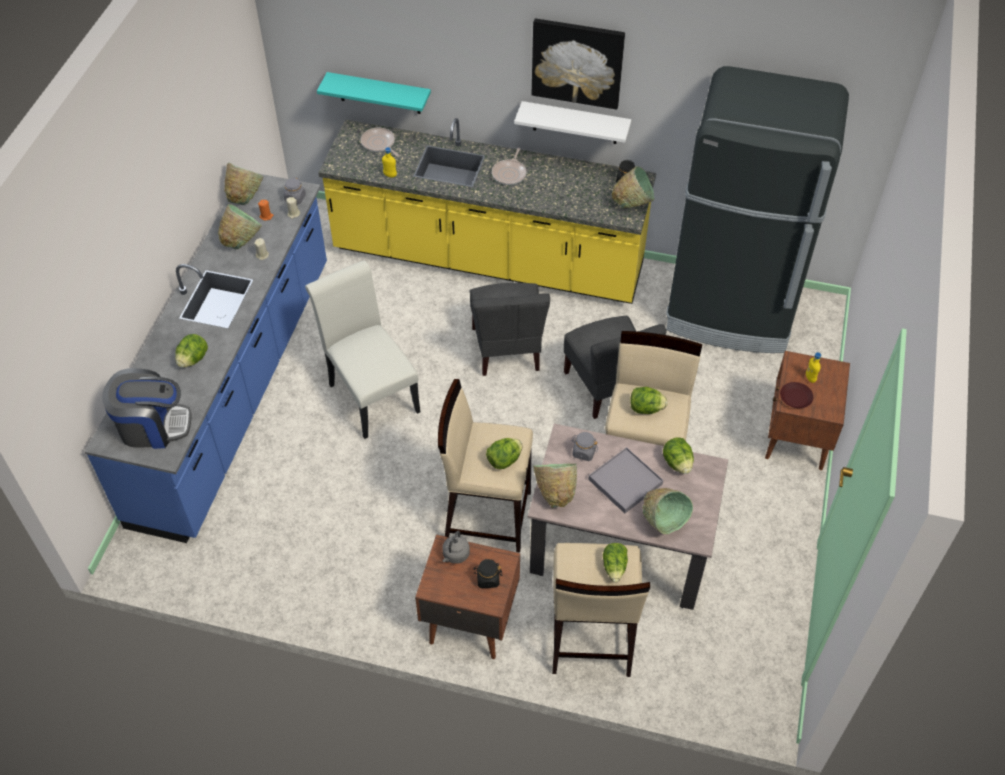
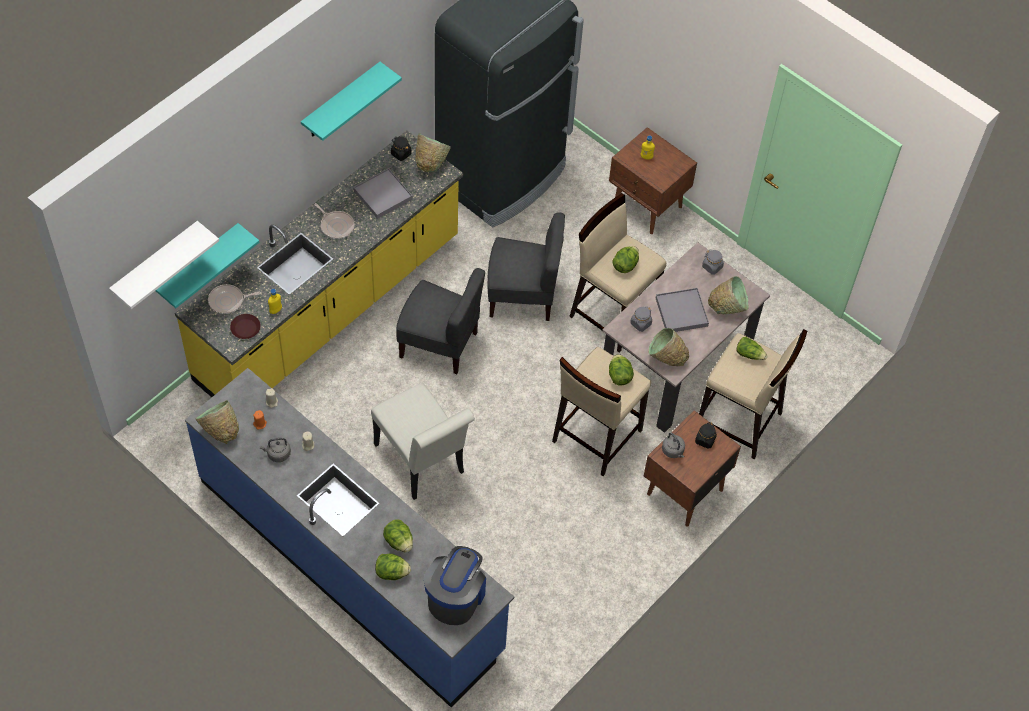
camera: 65 degrees left, 5 degrees up
(241, 240) = (277, 454): green bowl -> grey kettle
(295, 198) = (252, 393): grey jar -> grey jar (712, 267)
(370, 393) = (422, 463): white chair -> white chair turned 120 degrees counterclockwise
(568, 188) = (383, 195): none -> grey tray
(575, 123) = (345, 147): white shelf -> white shelf (156, 263)
(577, 62) = (341, 101): picture -> turquoise shelf
(677, 463) = (683, 273): lettuce -> lettuce (392, 572)
(796, 398) = (658, 175): brown plate -> brown plate (246, 328)

